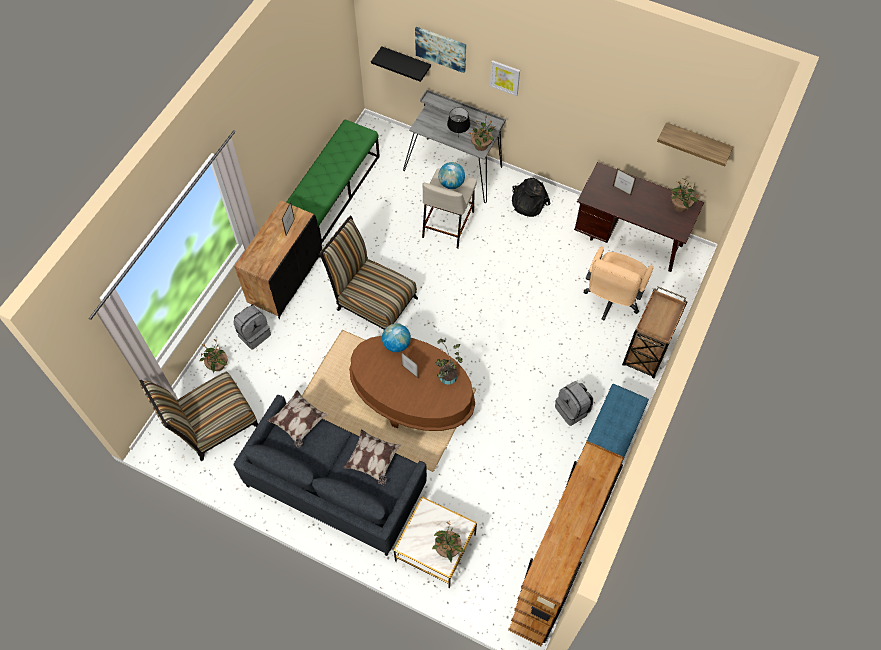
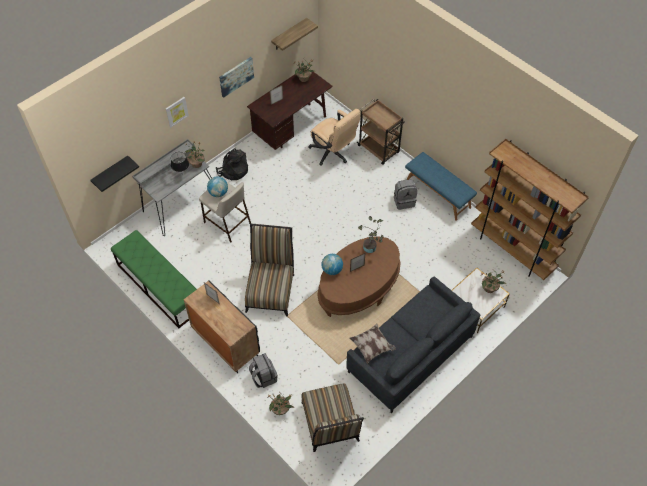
camera: 70 degrees left, 5 degrees down
(372, 301) = (270, 289): chair -> chair turned 135 degrees clockwise
(373, 461) = (418, 309): pillow -> none
(441, 49) = (131, 136): picture -> picture (236, 76)

